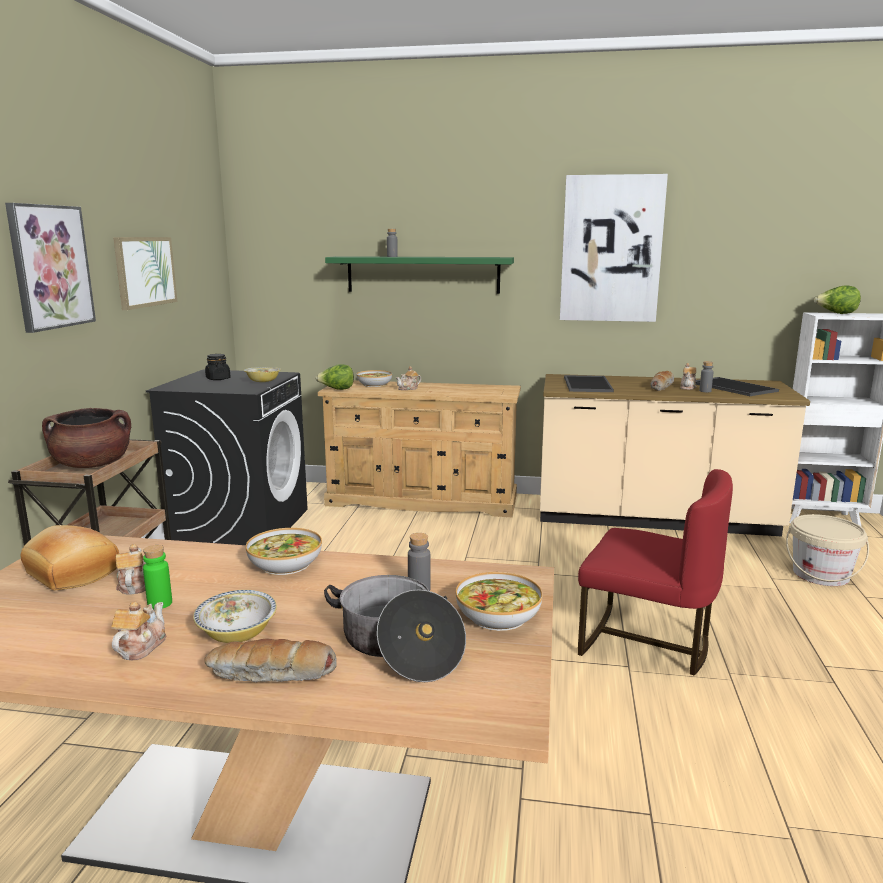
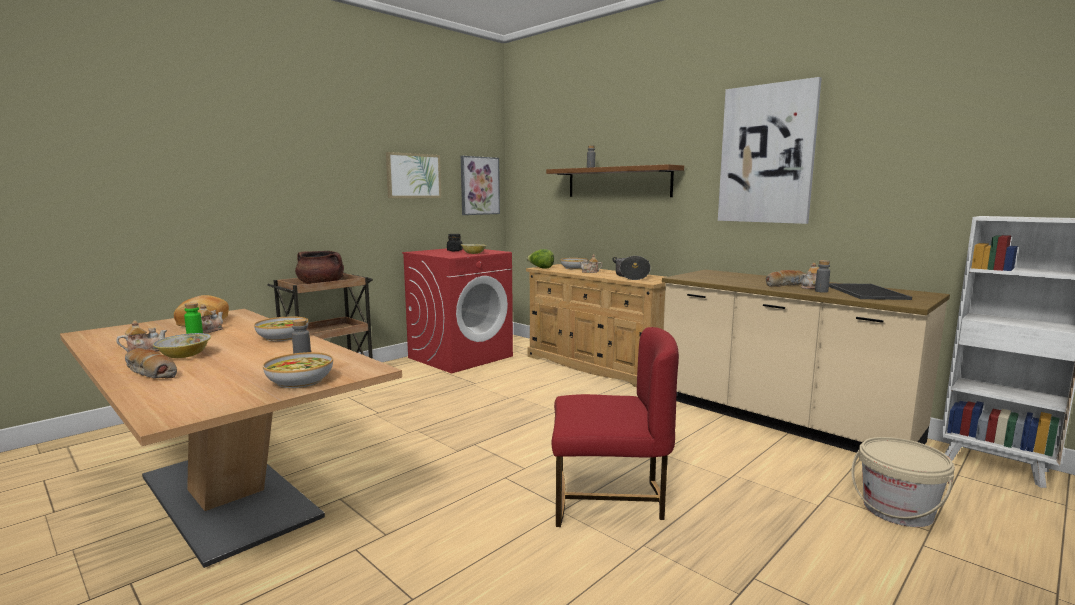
camera: 35 degrees right, 5 degrees down
(50, 267) = (327, 166): picture -> picture (479, 185)
(241, 526) = (460, 357): black washing machine -> red washing machine
(398, 647) = (220, 378): cooking pot -> cooking pot (631, 276)
(423, 274) = (618, 182): green shelf -> brown shelf
(586, 384) = (716, 277): tray -> none
(646, 643) = (608, 499): red chair -> red chair turned 60 degrees counterclockwise
(836, 313) = (1018, 216): lettuce -> none

